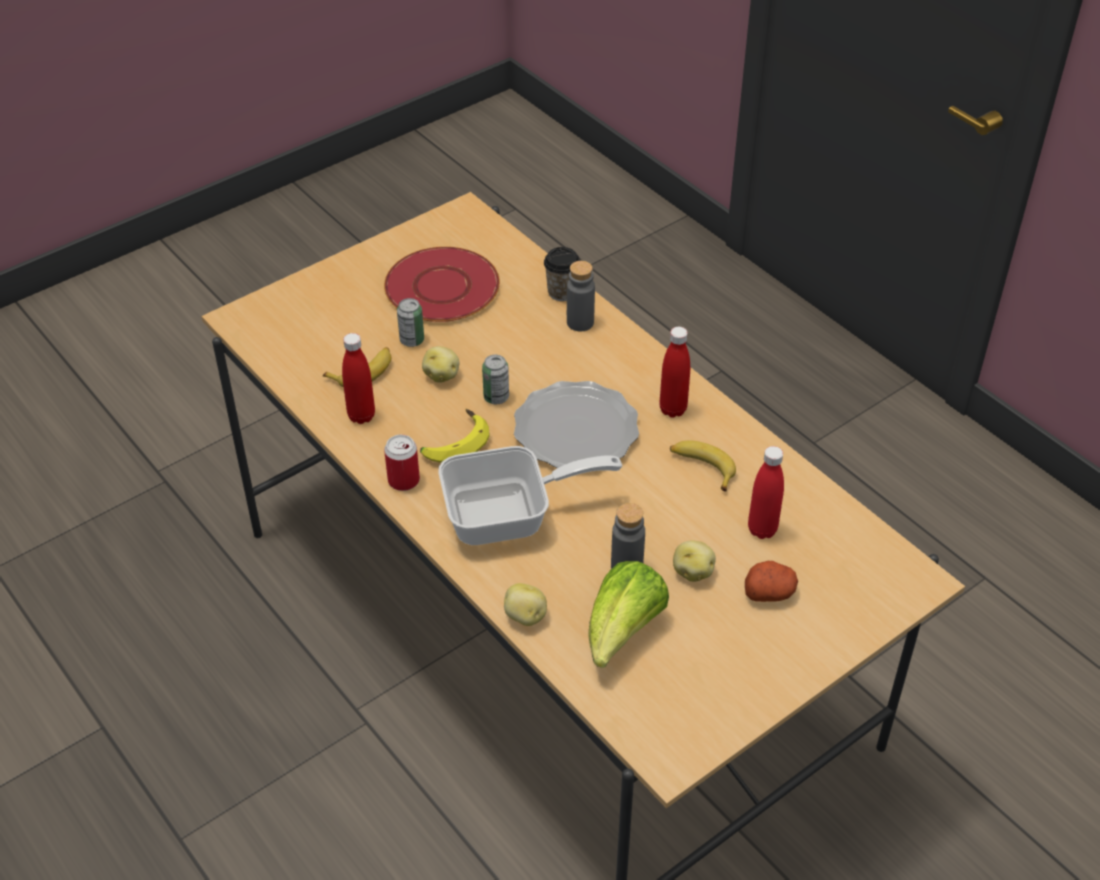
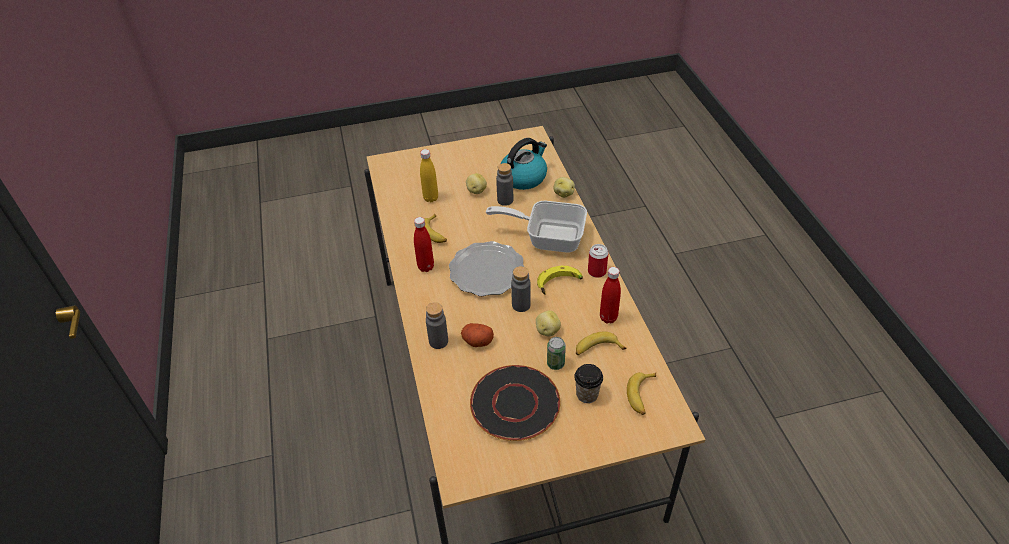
camera: 155 degrees left, 0 degrees up
(288, 336) = (641, 396): none -> banana
(442, 287) = (515, 403): red plate -> black plate
(496, 397) = (521, 305): can -> grey bottle
(562, 292) = (434, 370): cup -> cup (587, 394)
(623, 632) = (524, 177): lettuce -> kettle
(762, 529) = (431, 198): red bottle -> yellow bottle
(769, 592) = (449, 174): potato -> potato (477, 341)

